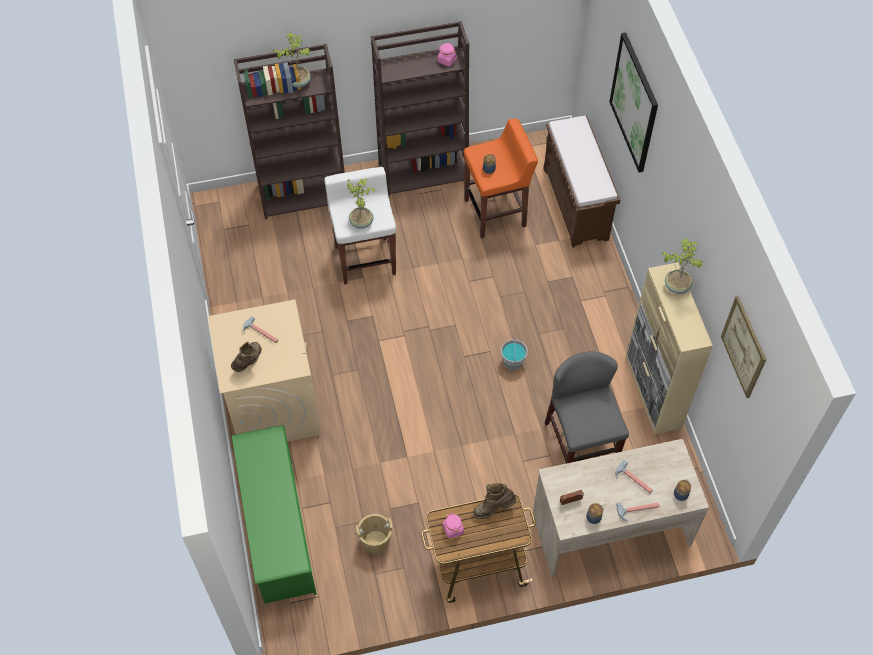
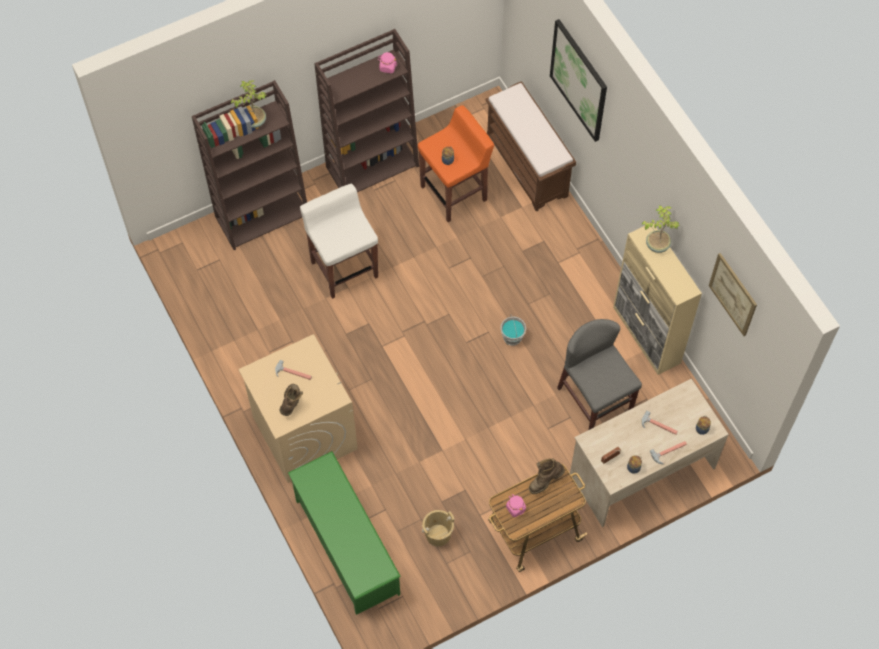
camera: 15 degrees left, 5 degrees up
(361, 222) = (344, 240): potted plant -> none

